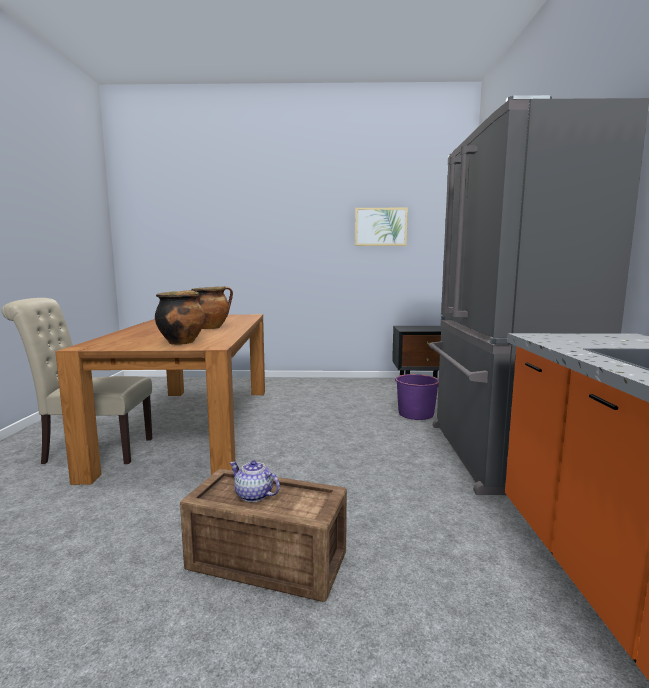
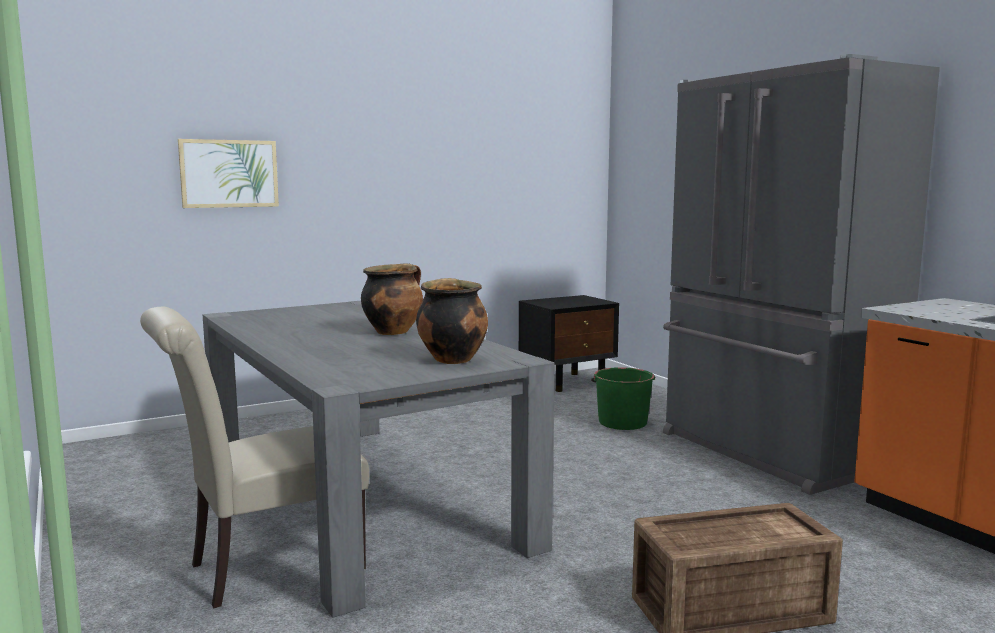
camera: 30 degrees left, 0 degrees up
(194, 425) = (357, 497): brown dining table -> grey dining table
(254, 495) = (723, 533): teapot -> none
(380, 227) = (497, 153): picture -> picture (229, 173)
(416, 414) = (622, 422): purple bucket -> green bucket

